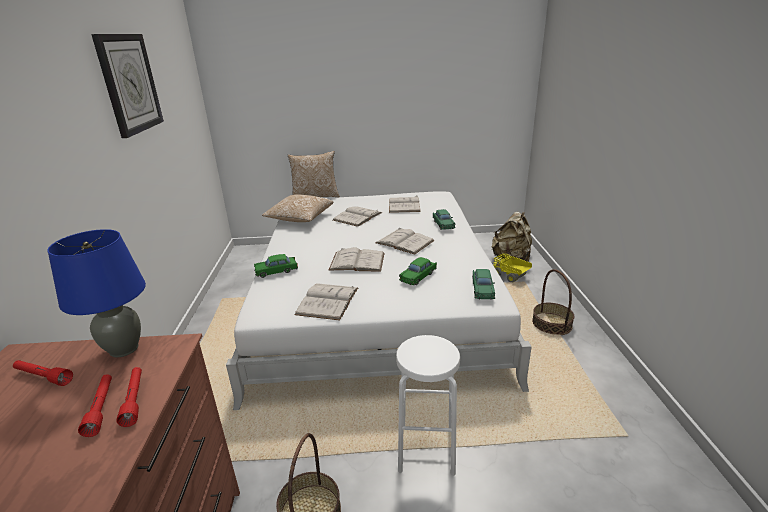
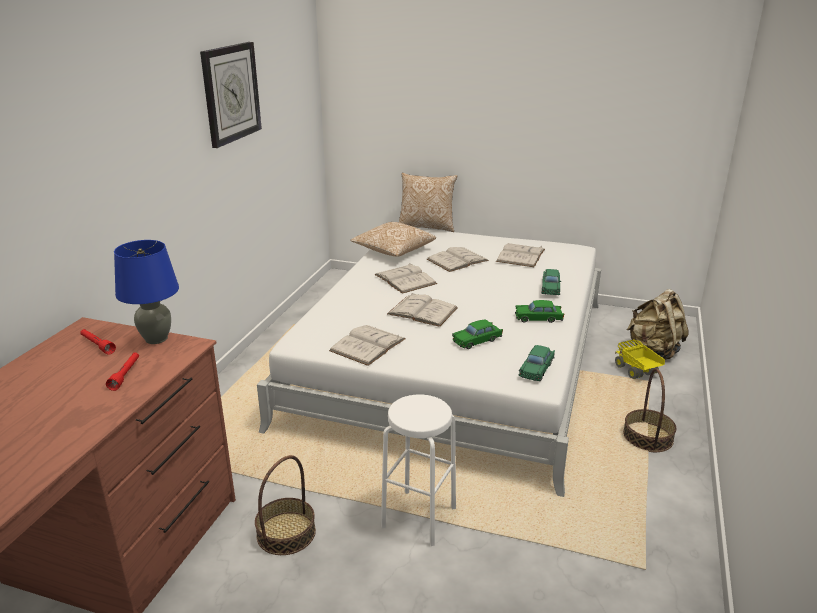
camera: 20 degrees right, 0 degrees up
(134, 400) = (148, 375): red flashlight -> none
(276, 271) = (336, 304): green toy car -> green toy car (538, 318)
(404, 242) = (489, 300): white book -> white book (405, 279)

